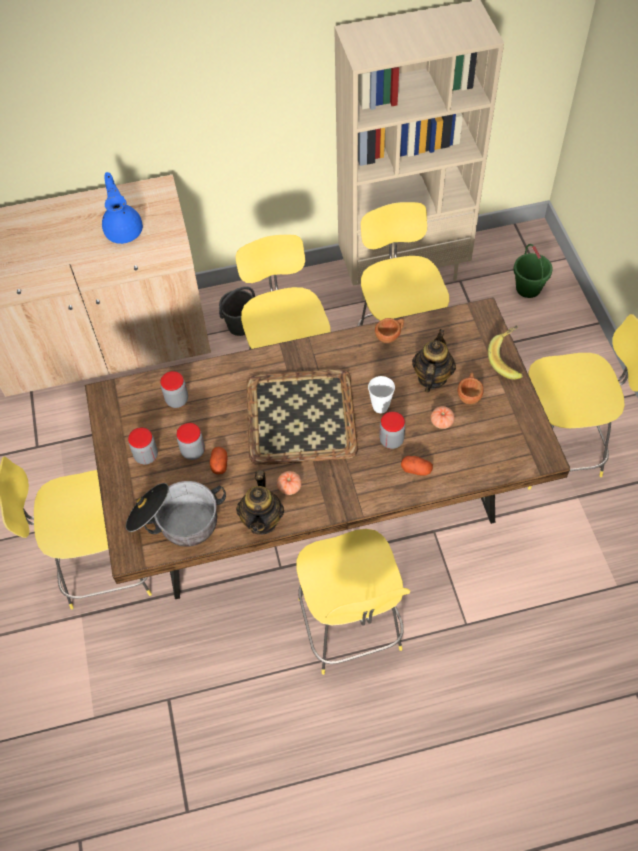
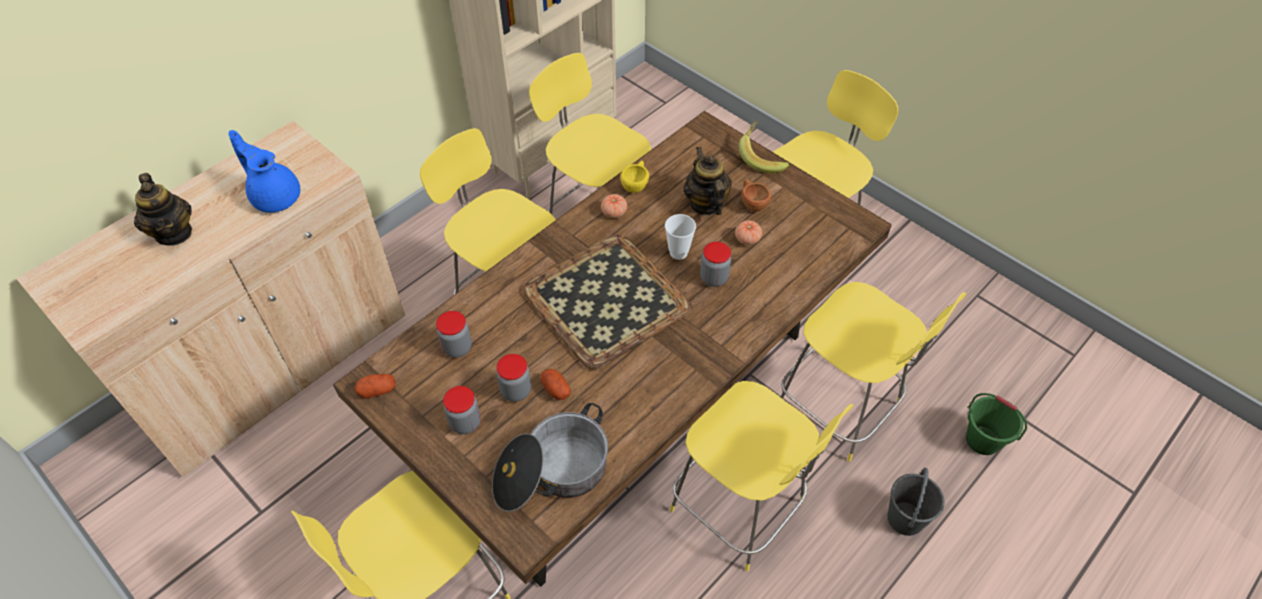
camera: 35 degrees left, 5 degrees down
(241, 325) = (418, 275): grey bucket -> grey bucket (905, 518)
(262, 520) = (646, 421): teapot -> teapot (174, 233)
(289, 487) = (648, 373): tomato -> tomato (614, 212)
(390, 336) = (636, 184): brown cup -> yellow cup
(416, 469) = (759, 293): potato -> potato (377, 390)
(487, 598) = (841, 408): none -> yellow stool
(528, 288) = (675, 124): green bucket -> green bucket (983, 440)

